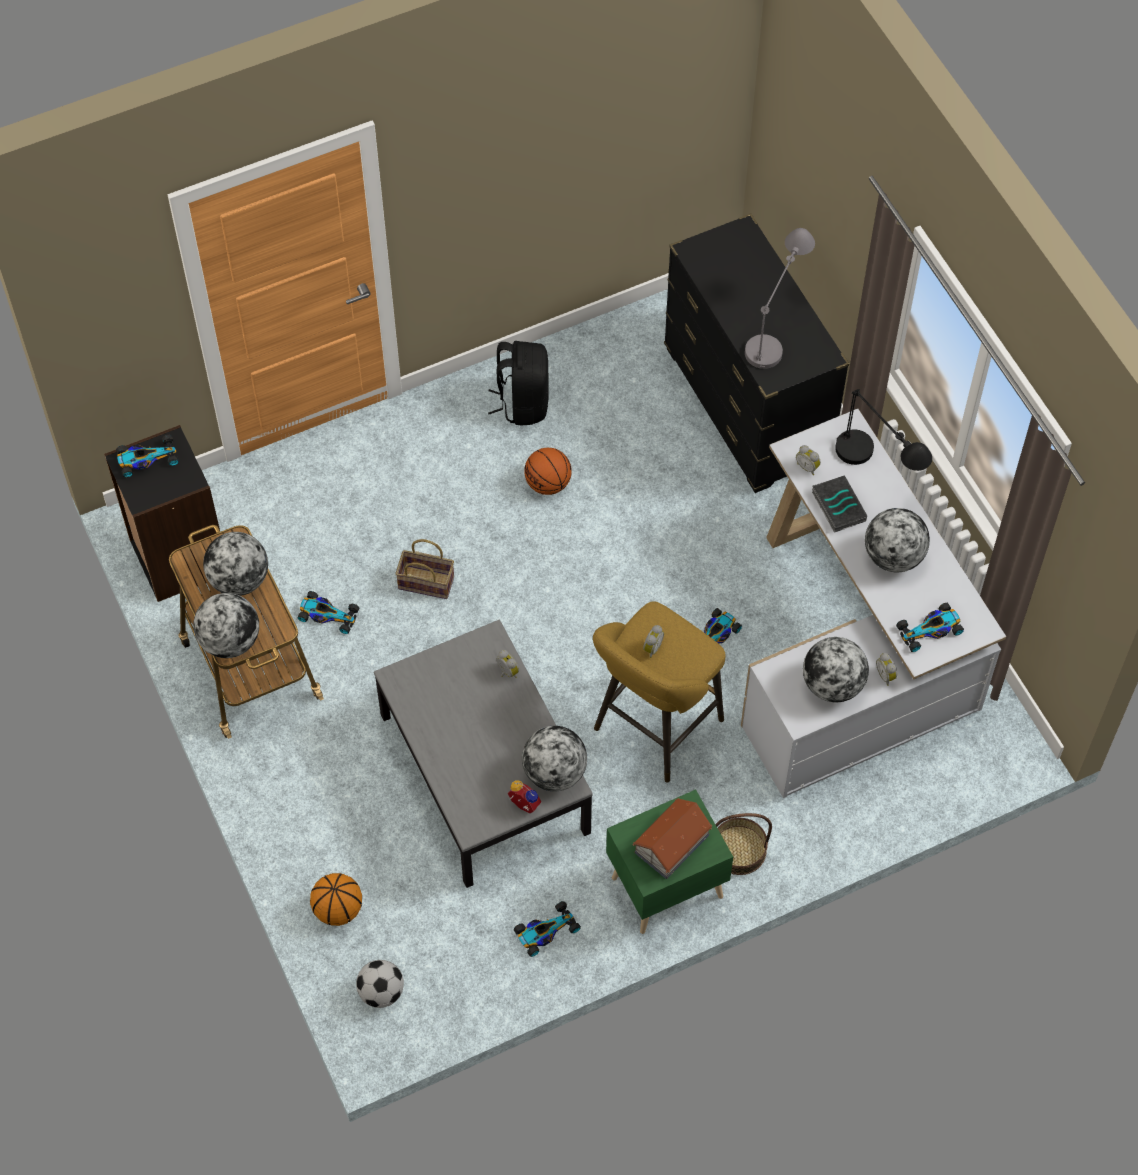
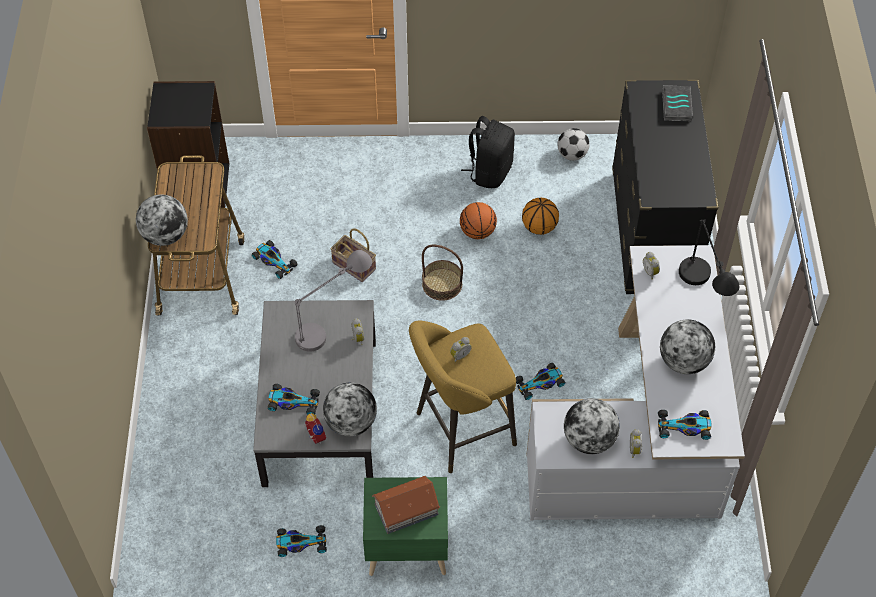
camera: 25 degrees right, 5 degrees down
(146, 459) = (179, 94): toy car -> toy car (292, 402)
(239, 580) = (197, 198): globe -> none
(337, 908) = (164, 463): basketball -> basketball (539, 227)
(381, 992) = (160, 535): football -> football (572, 154)
(739, 850) = (476, 544): basket -> basket (442, 284)
(776, 328) = (674, 163): grey table lamp -> grey table lamp (332, 323)
(837, 506) = (658, 308): book -> book (675, 105)

